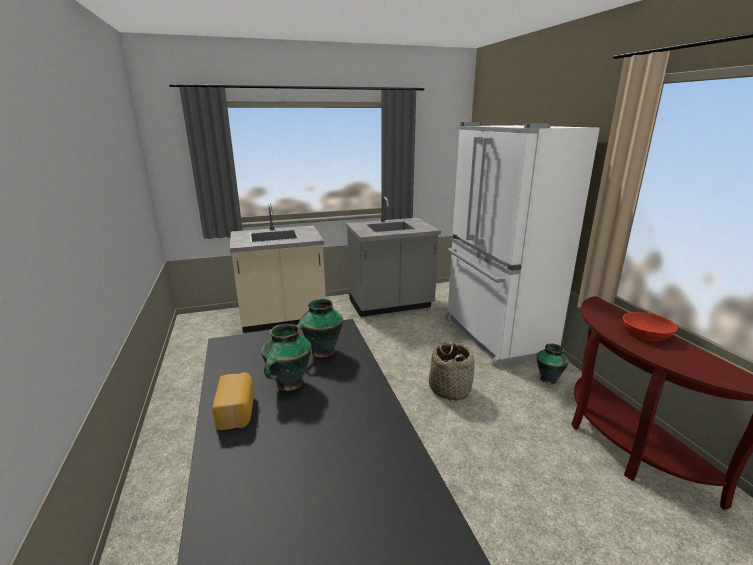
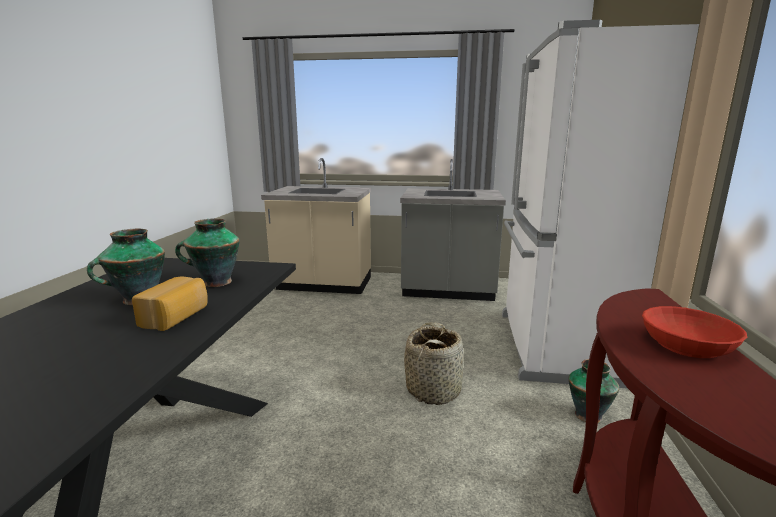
camera: 25 degrees right, 5 degrees down
(237, 411) = (59, 310): bread -> bread (176, 317)

